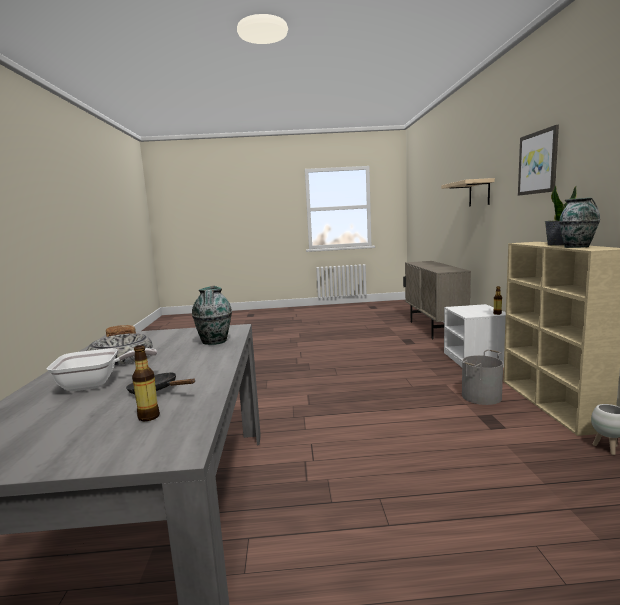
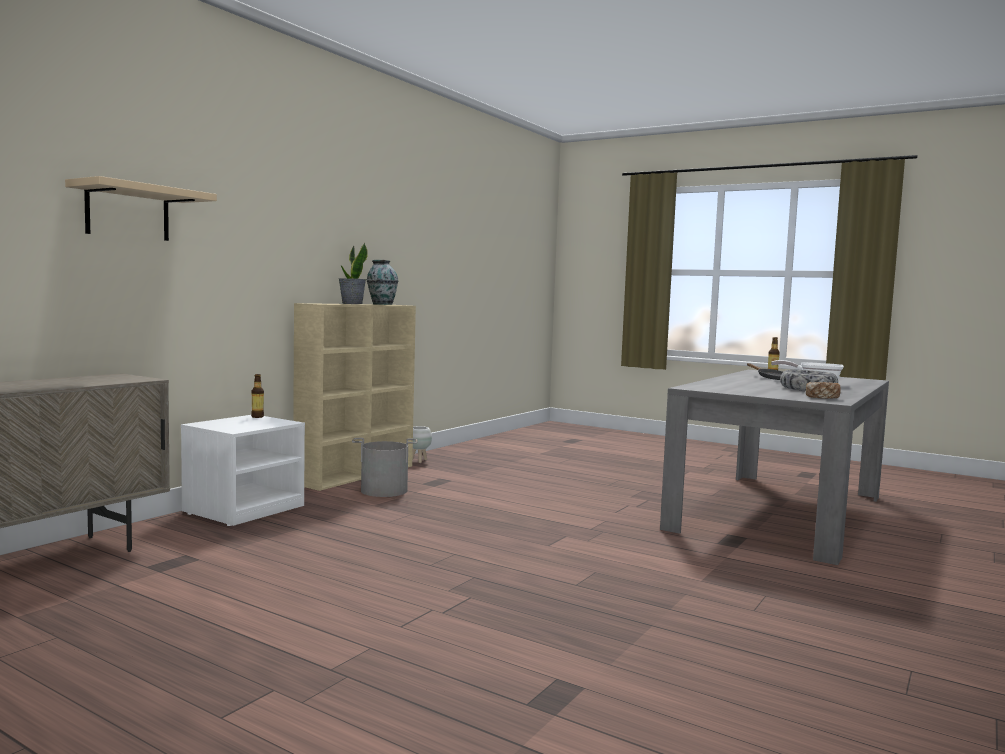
camera: 145 degrees left, 5 degrees down
(214, 342) = (720, 385): vase -> none
(538, 162) = (283, 203): picture -> none

